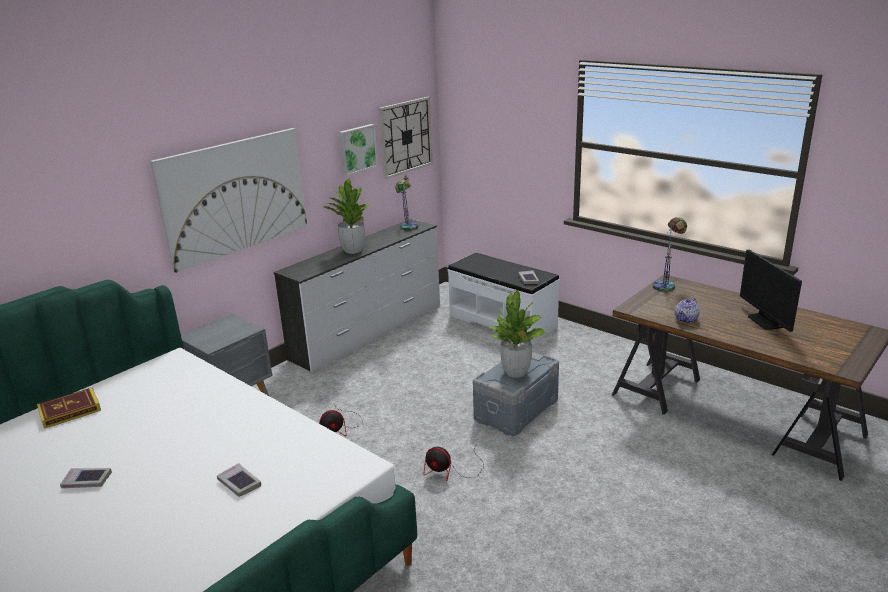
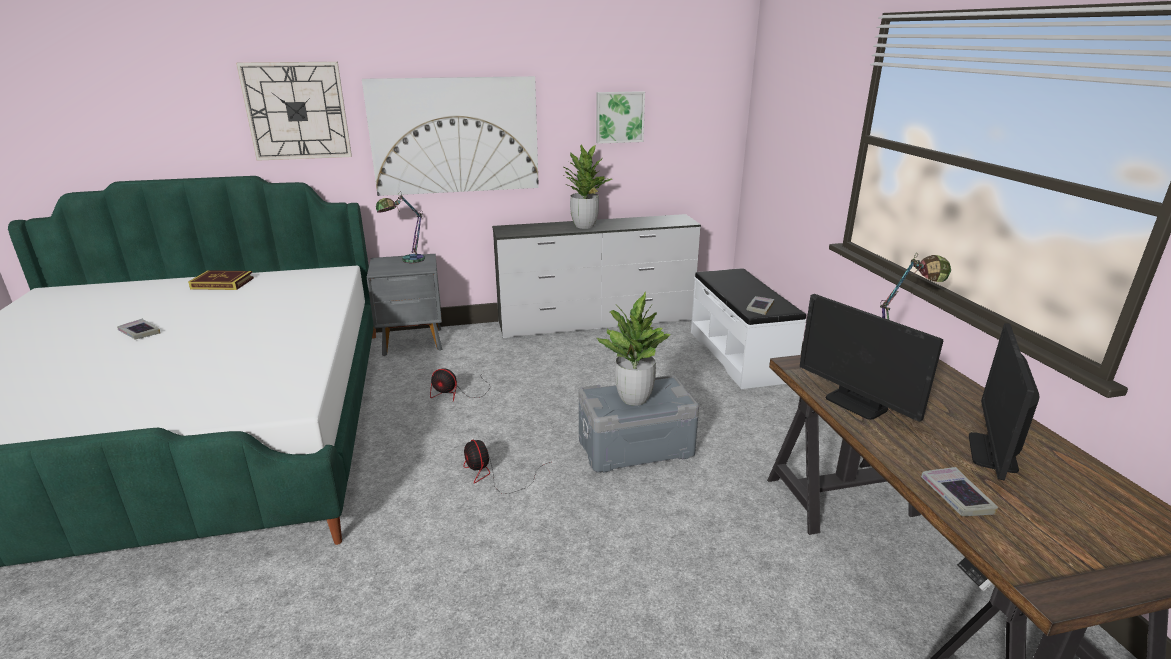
camera: 35 degrees right, 0 degrees up
(239, 483) = (200, 378): book -> book (956, 496)
(406, 137) = (693, 116): wall clock -> wall clock (297, 111)
(407, 229) = (665, 221): table lamp -> table lamp (407, 261)
(686, 319) = (856, 403): teapot -> monitor

